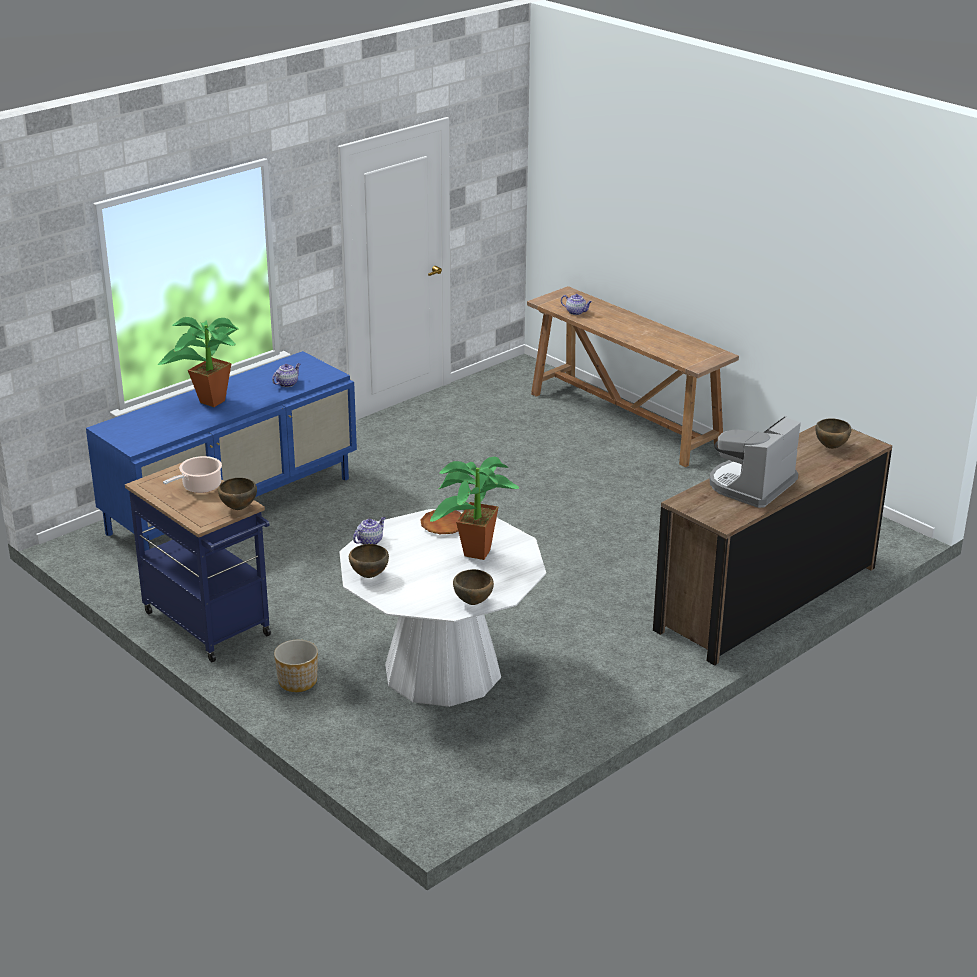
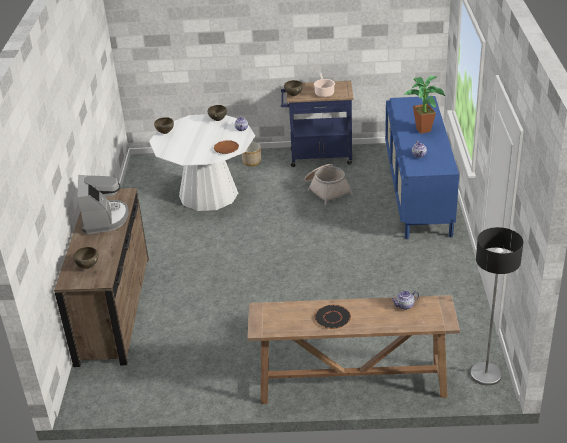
camera: 135 degrees right, 5 degrees up
(301, 576) = (327, 190): none -> basket
(472, 555) = (194, 145): potted plant -> none
(513, 372) = (486, 374): none -> floor lamp
(646, 333) = (332, 318): none -> black plate

